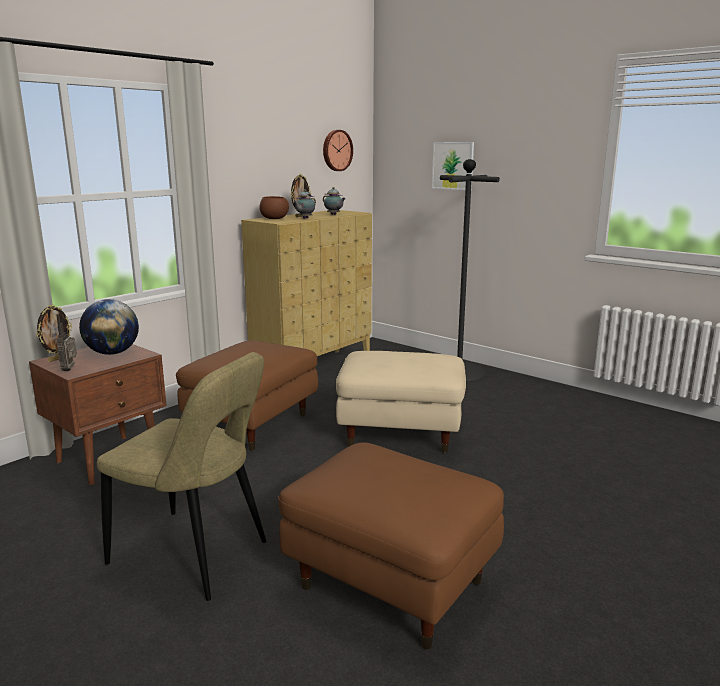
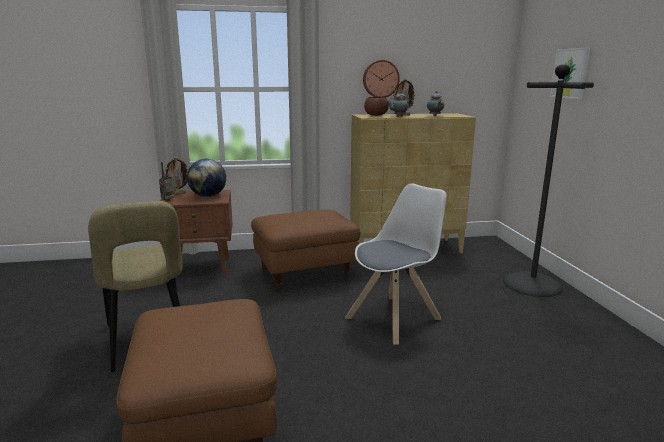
camera: 40 degrees right, 0 degrees up
(336, 150) = (466, 60): wall clock -> wall clock (380, 79)
(401, 434) = (395, 317): beige ottoman -> chair

